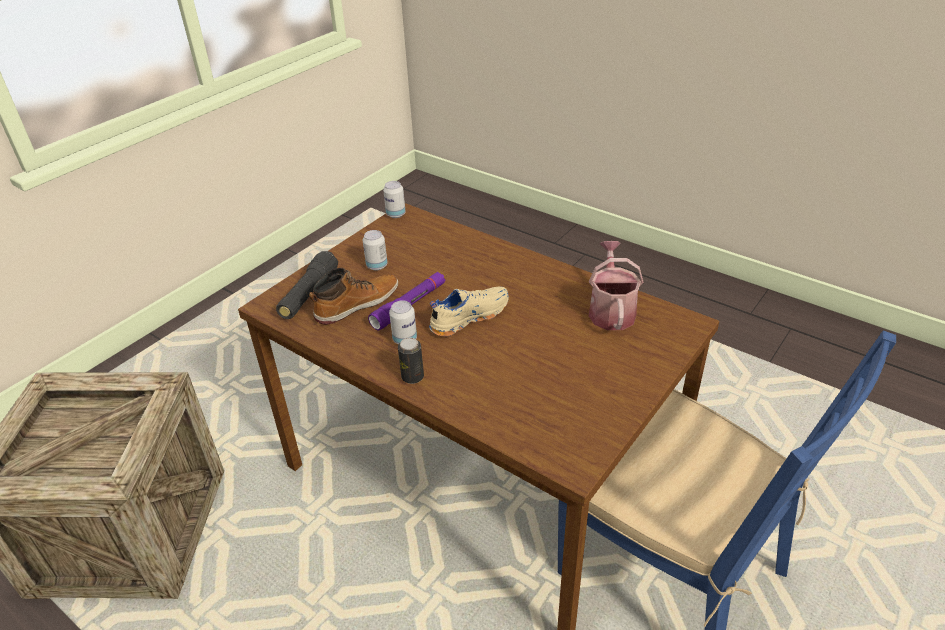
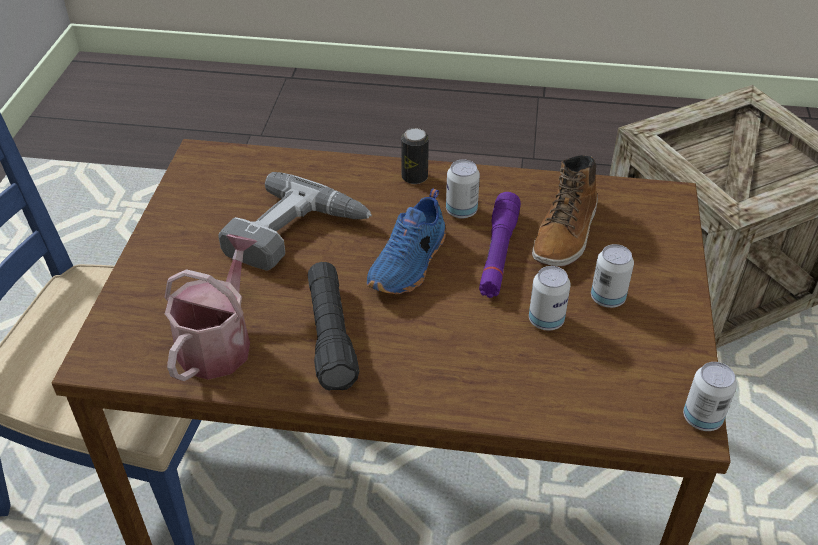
camera: 150 degrees right, 5 degrees up
(309, 294) = (639, 225): black flashlight -> black flashlight (331, 335)
(420, 266) = (546, 320): none -> can
(468, 317) = (410, 264): beige shoe -> blue shoe
(530, 360) = (297, 235): none -> power drill
(611, 310) = (219, 342): watering can -> watering can turned 135 degrees counterclockwise

